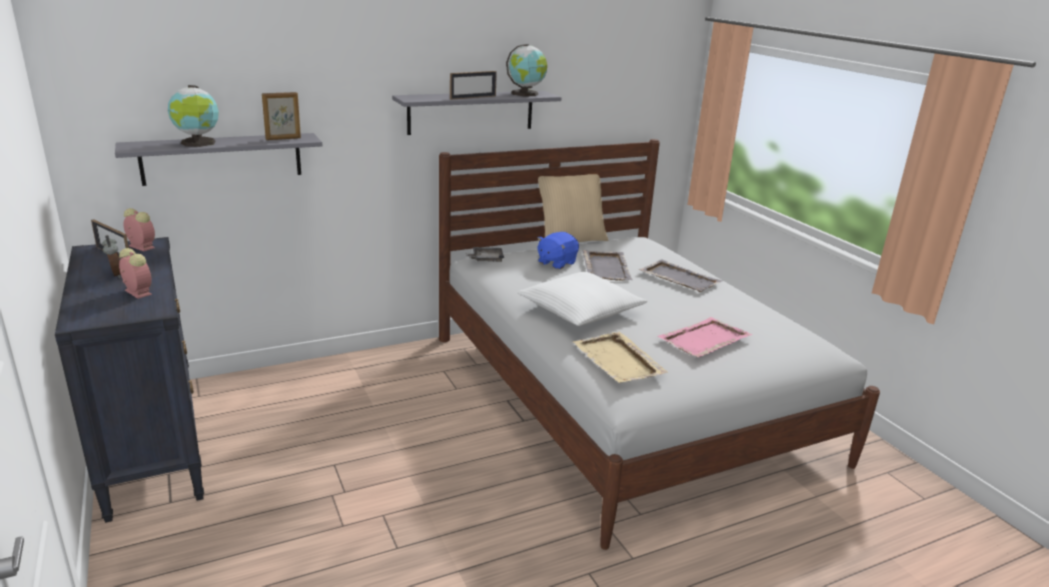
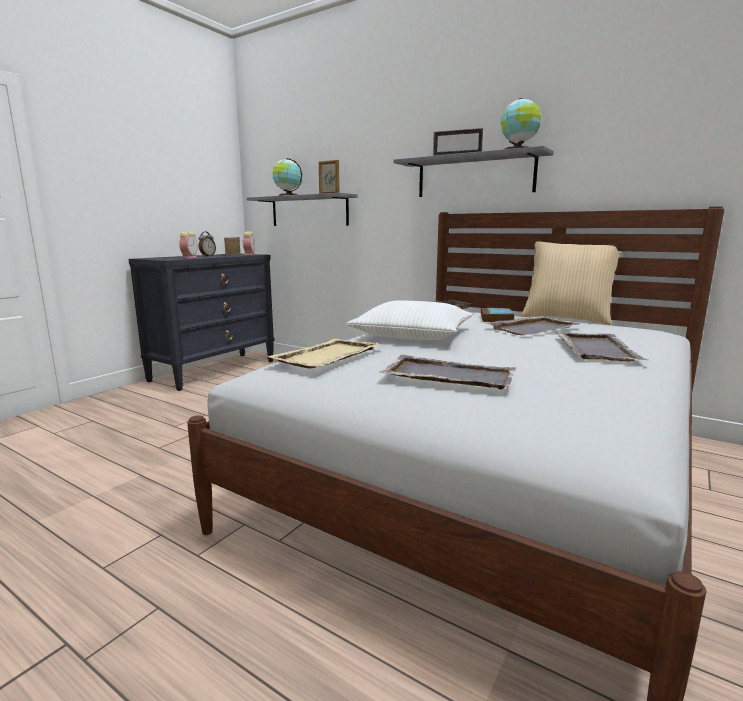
camera: 60 degrees right, 10 degrees down
(556, 263) = (496, 319): blue plush toy -> book
(703, 340) = (448, 375): pink tray -> grey tray

